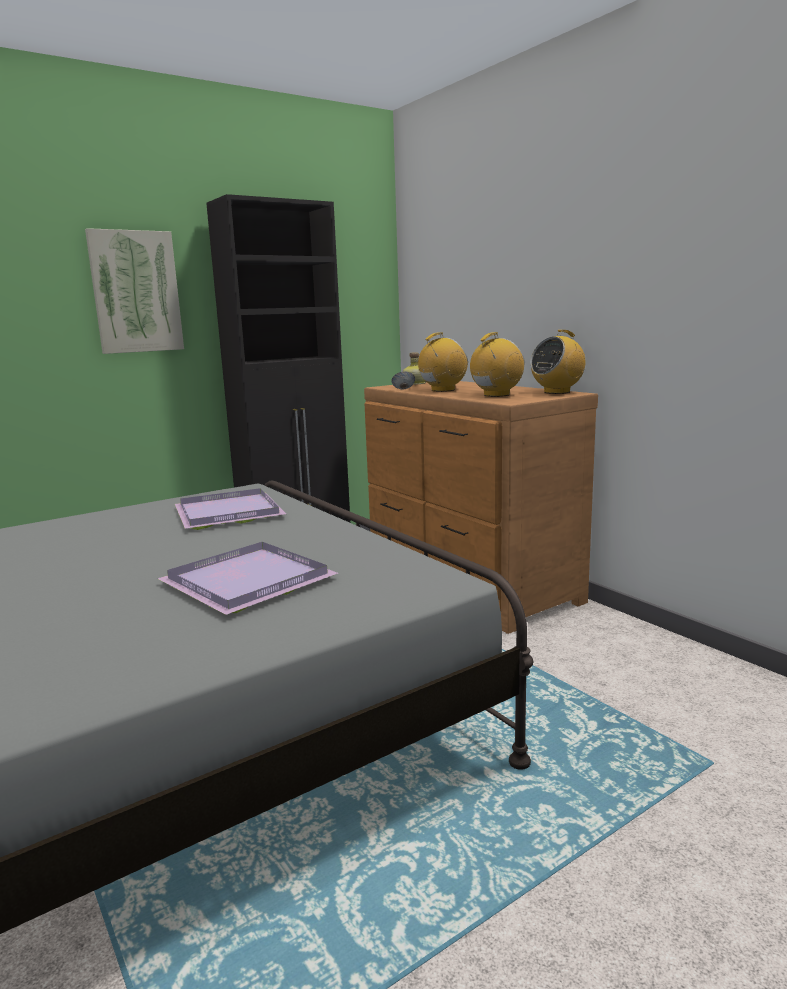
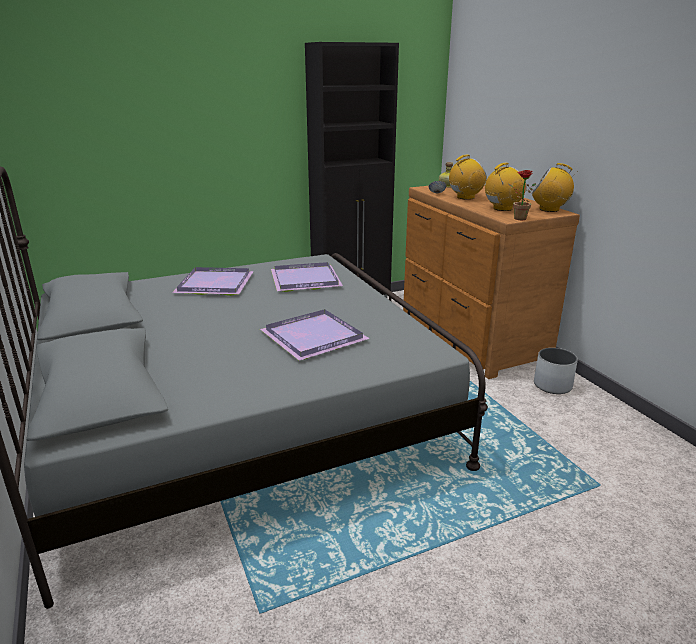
camera: 10 degrees right, 10 degrees up
(84, 529) = (214, 284): none -> purple tray
(136, 292) = (251, 110): picture -> none
(521, 400) = (517, 218): none -> potted plant
(557, 392) = (549, 209): radio -> radio turned 45 degrees clockwise
(597, 632) = (553, 385): none -> white planter

